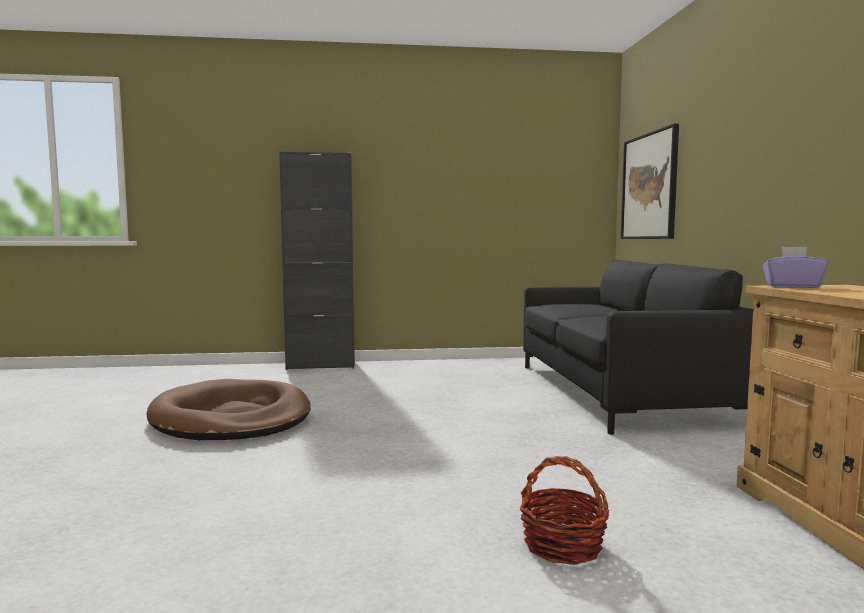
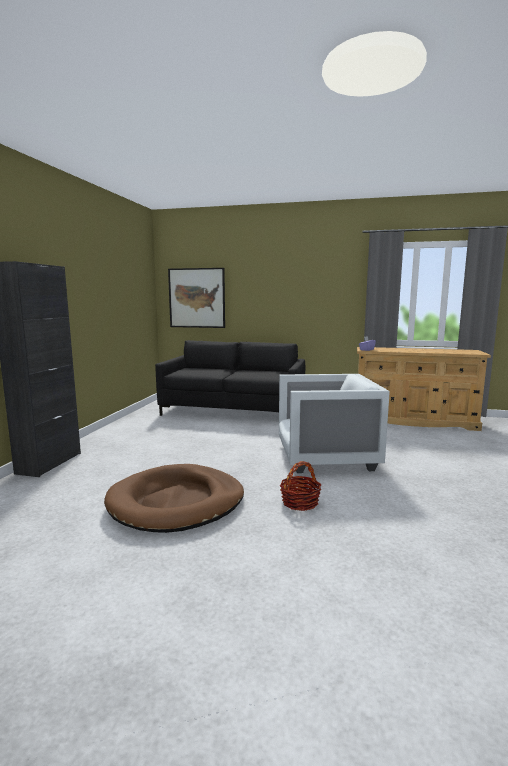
camera: 70 degrees left, 5 degrees up
(445, 475) = (325, 457): none -> white armchair
(562, 545) = (395, 451): basket -> basket (300, 502)

